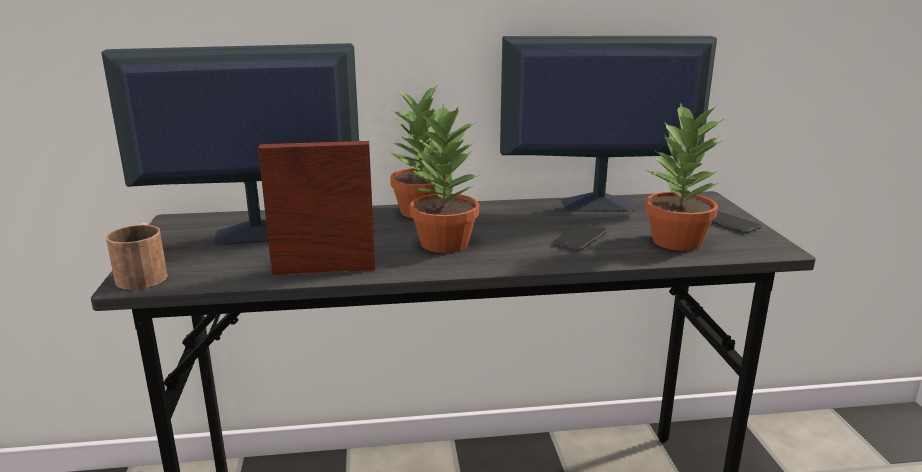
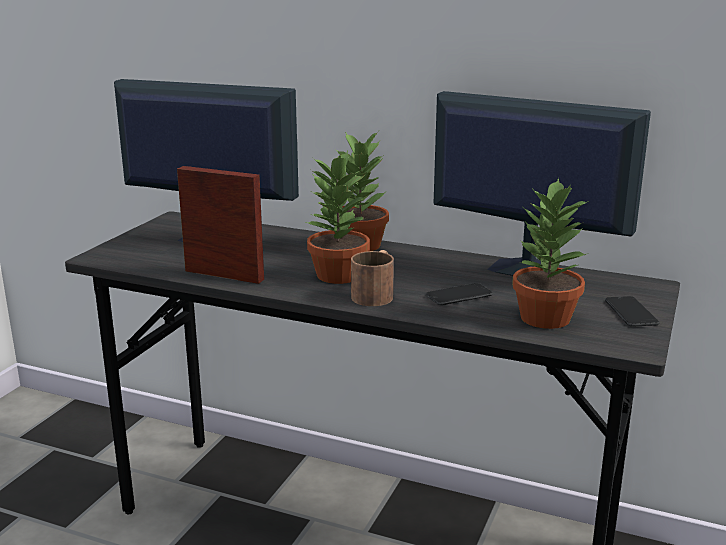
camera: 30 degrees right, 0 degrees up
(145, 273) = (112, 252): brown mug -> brown mug (376, 293)

